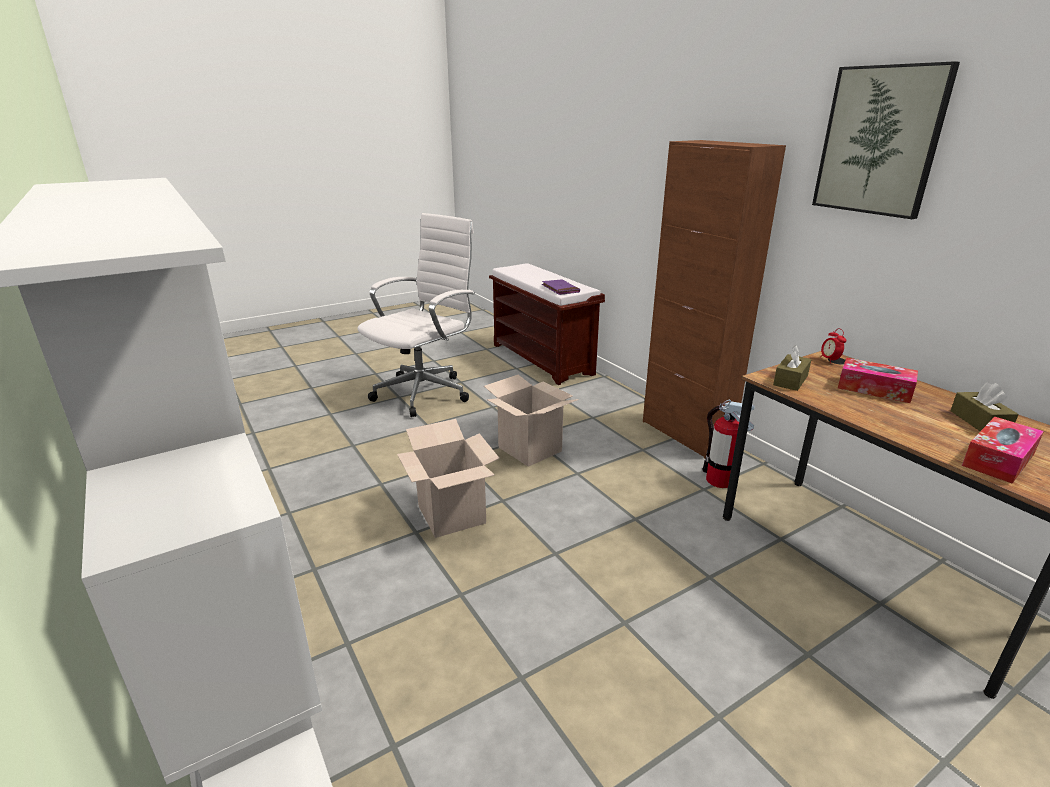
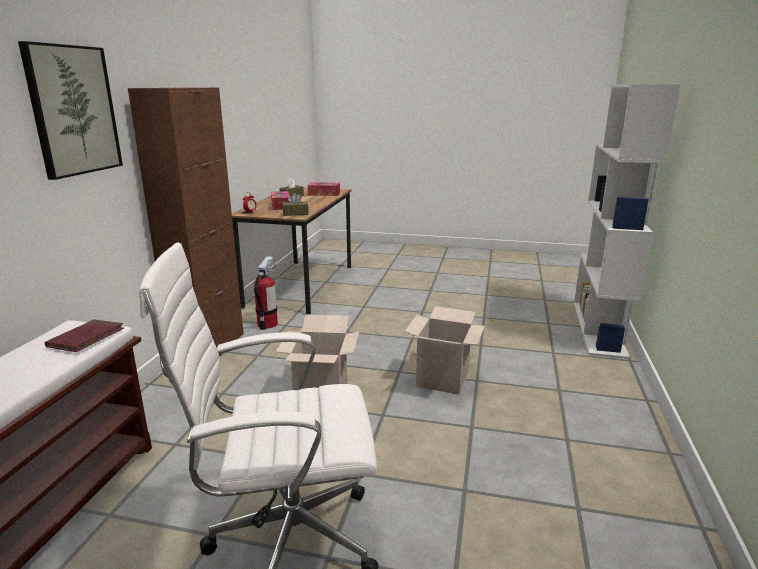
camera: 135 degrees left, 5 degrees down
(560, 289) = (86, 338): purple book -> red book
(880, 141) = (214, 81): picture -> picture (73, 110)

